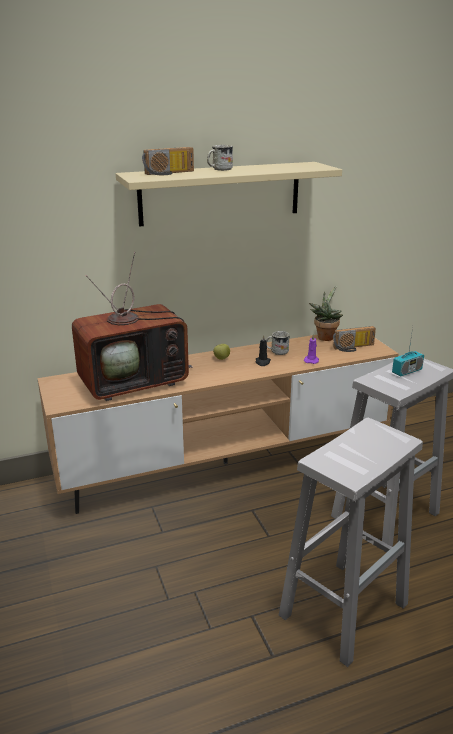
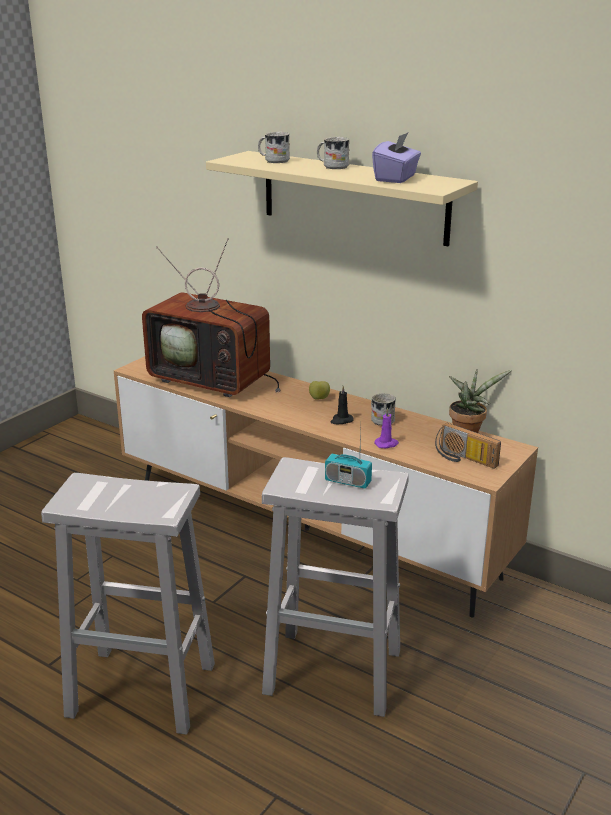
camera: 55 degrees right, 0 degrees up
(169, 173) = (273, 161): radio -> white mug
(281, 167) = (396, 178): none -> purple tissue box

